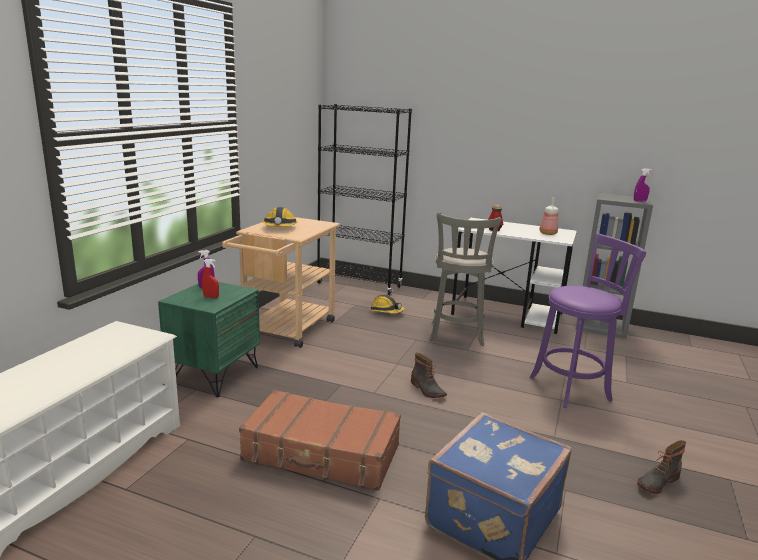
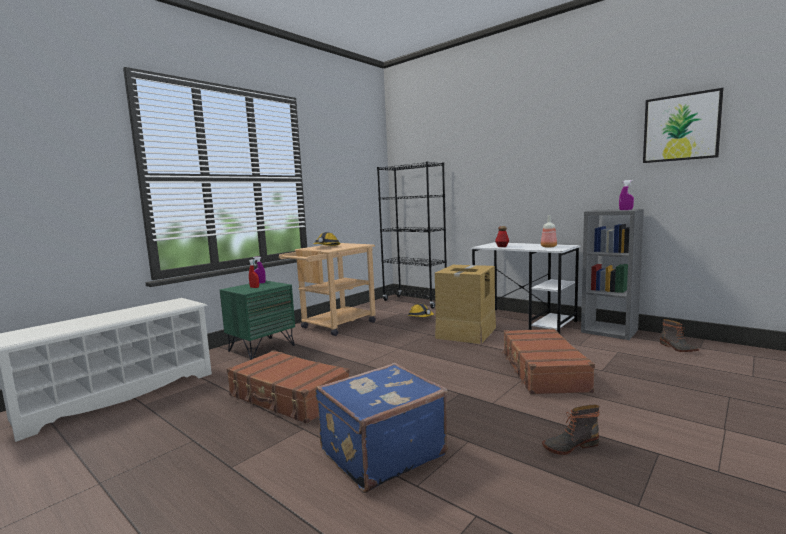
camera: 20 degrees right, 10 degrees down
(427, 390) = (407, 365): boot -> boot (677, 348)
(457, 335) = (466, 332): grey stool -> cardboard box
(573, 388) = (542, 371): purple stool -> brown suitcase
(702, 115) = (681, 127): none -> picture

